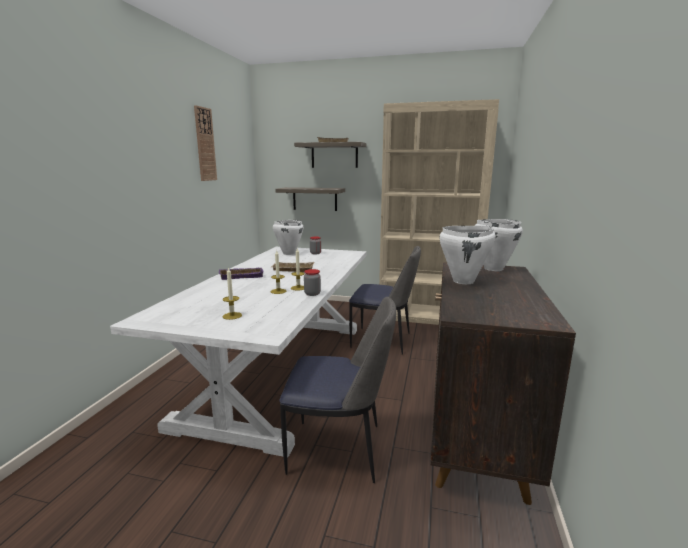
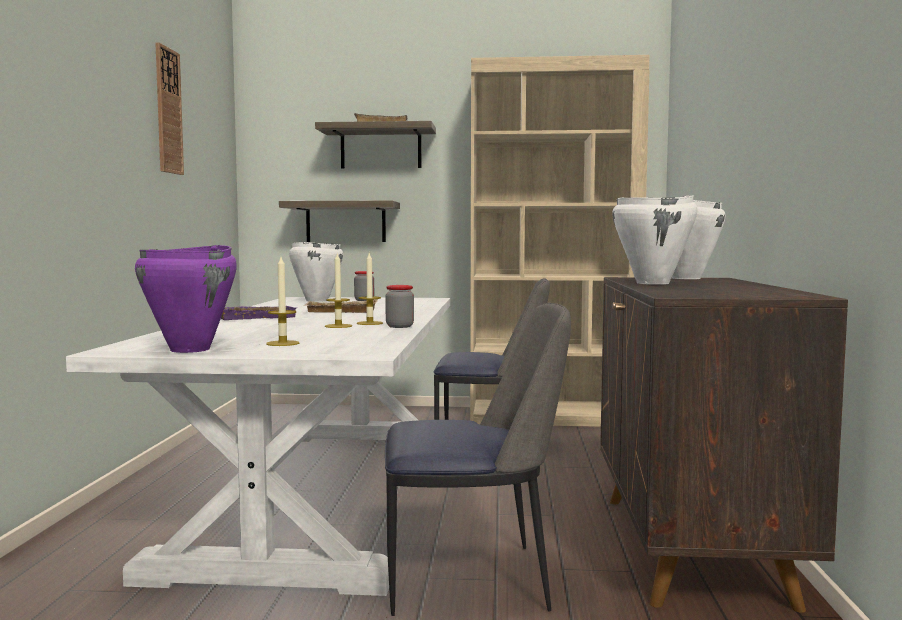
camera: 10 degrees left, 10 degrees down
(178, 322) = (191, 349): none -> purple cooking pot

